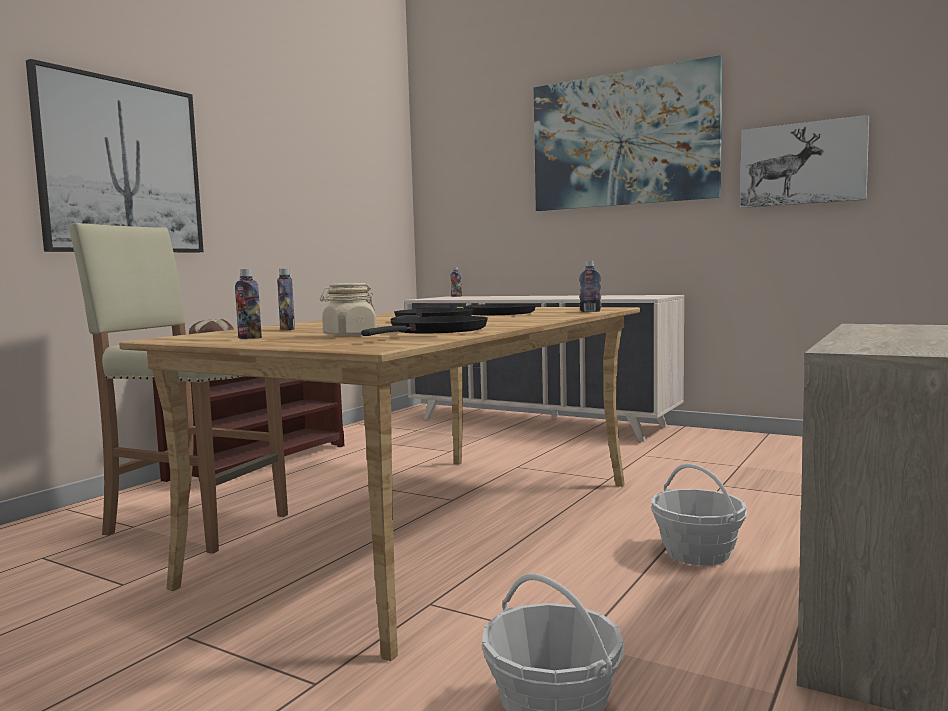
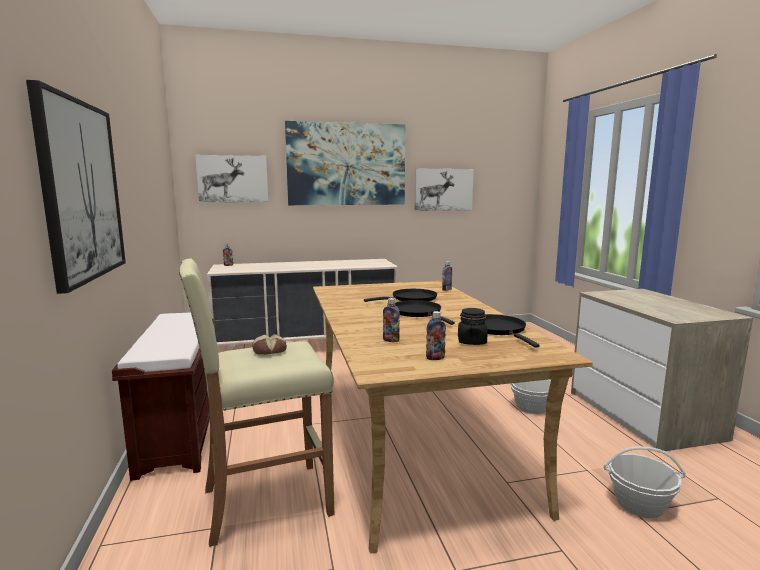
camera: 45 degrees left, 5 degrees up
(349, 335) = (472, 342): beige jar -> black jar
(472, 179) = (233, 179): none -> picture

